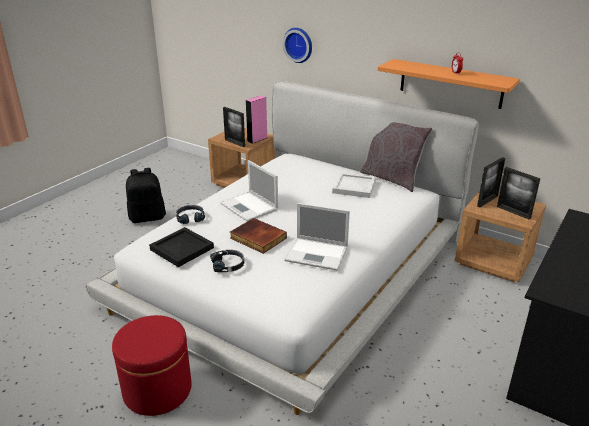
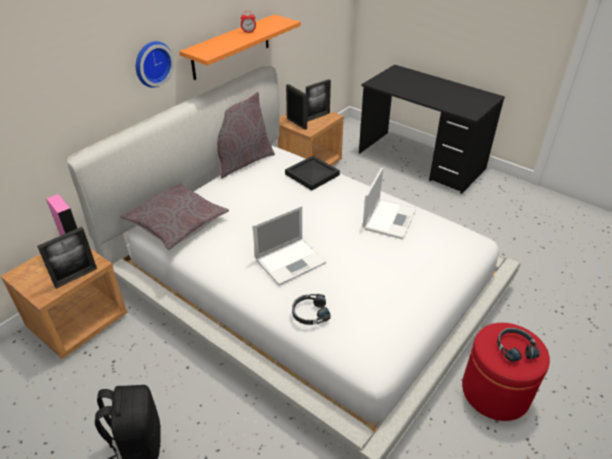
camera: 85 degrees left, 10 degrees up
(181, 249) = (384, 316): black tray -> black tray (313, 174)
(228, 265) = (412, 278): black headphones -> black headphones (514, 348)
(257, 238) = (361, 256): book -> none
(293, 162) = (176, 223): none -> grey pillow
(299, 44) = (62, 97): wall clock -> wall clock (152, 63)
(353, 186) = (258, 185): white tray -> none

